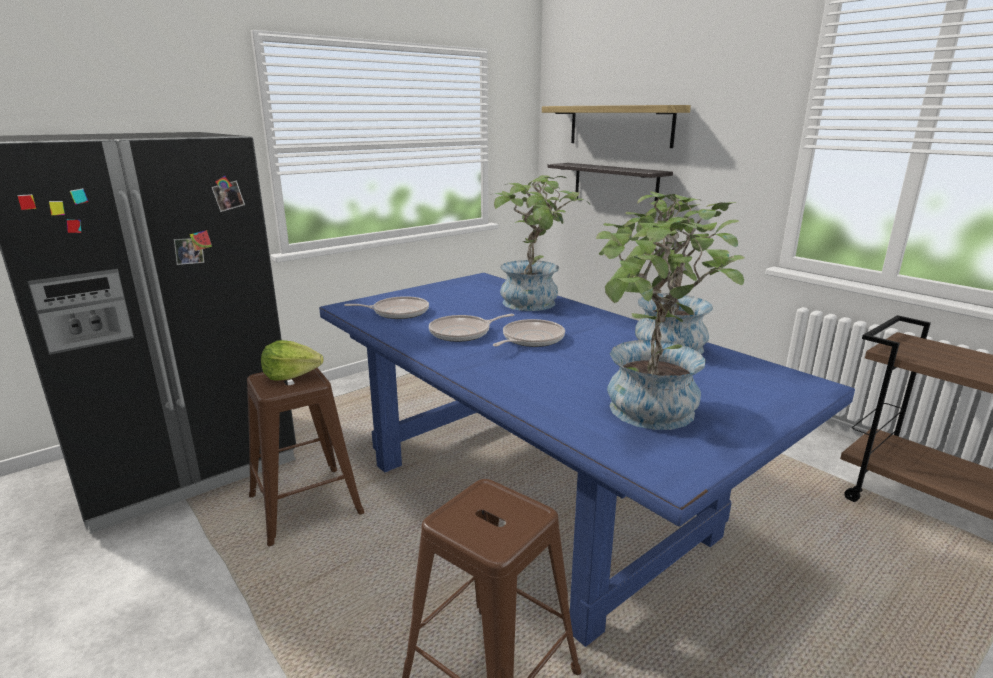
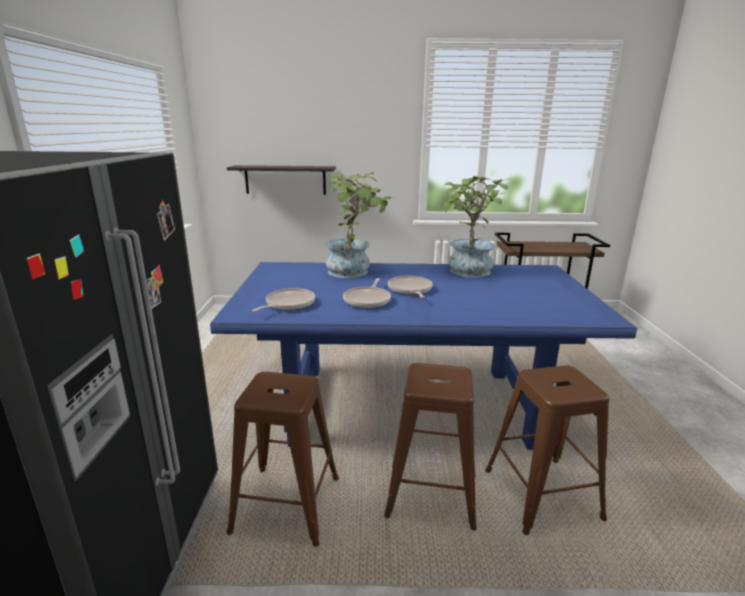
camera: 50 degrees left, 0 degrees up
(291, 375) = (273, 385): lettuce -> none
(402, 581) = (430, 491): none -> brown stool
(620, 125) = (283, 134): shelf -> none
(649, 415) = (544, 302): potted plant -> none

